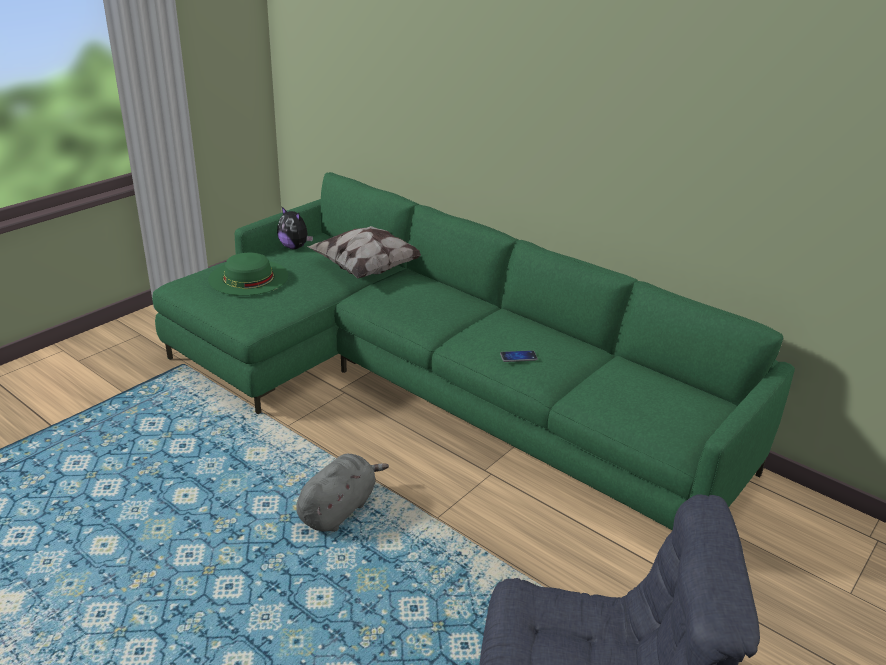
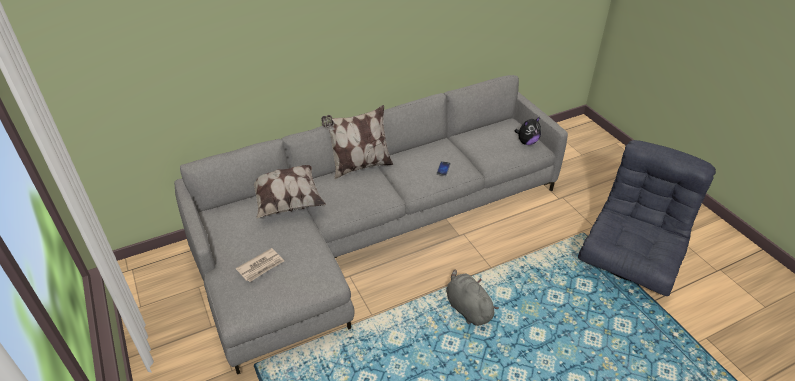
camera: 65 degrees left, 10 degrees up
(248, 277) = (261, 266): green hat -> newspaper
(295, 247) = (221, 231): plush toy -> plush toy (527, 142)
(434, 387) = (369, 231): green sofa -> grey sofa
(470, 297) = (359, 166): none -> pillow

